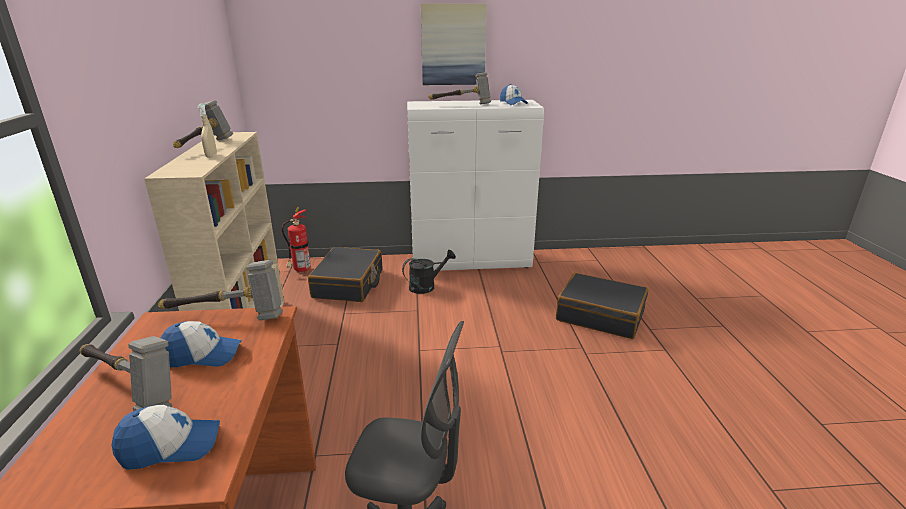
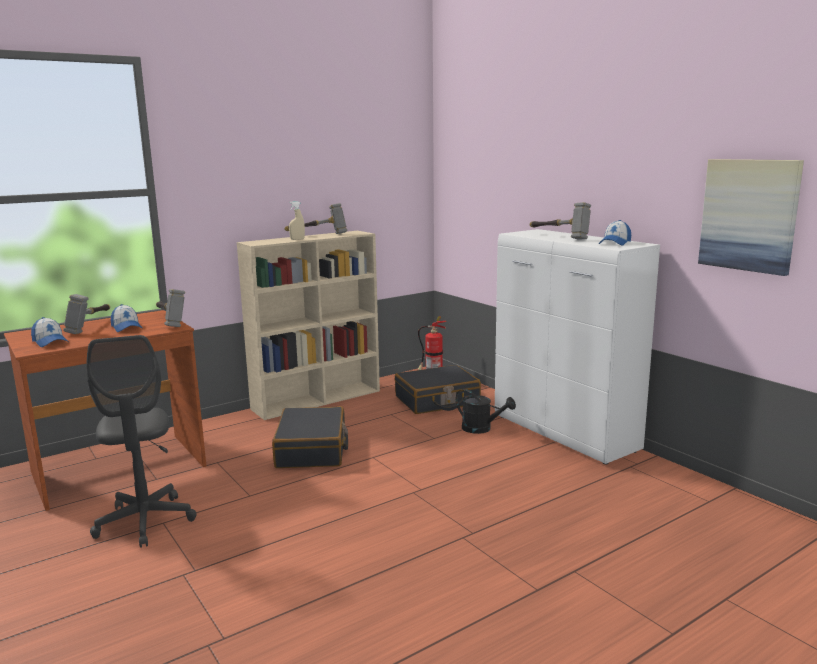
camera: 60 degrees right, 10 degrees down
(453, 45) = (583, 171): picture -> picture (749, 215)
(600, 315) = (558, 531): black suitcase -> black suitcase (312, 450)

